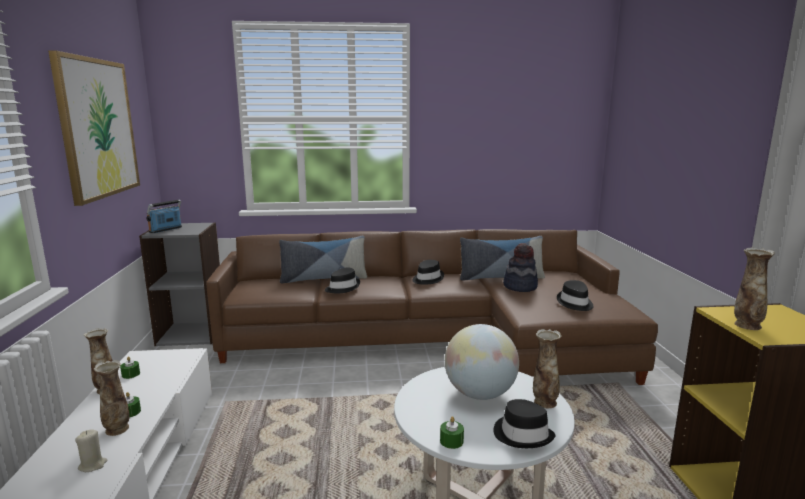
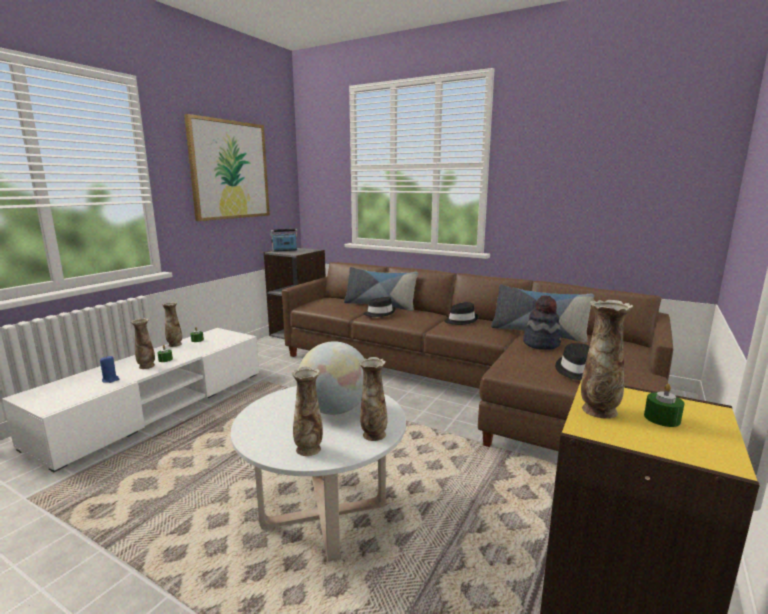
camera: 35 degrees right, 0 degrees up
(93, 465) = (110, 380): beige candle -> blue candle
(451, 441) = (252, 431): green candle -> green candle (662, 418)
(522, 434) = (309, 449): black hat -> vase

